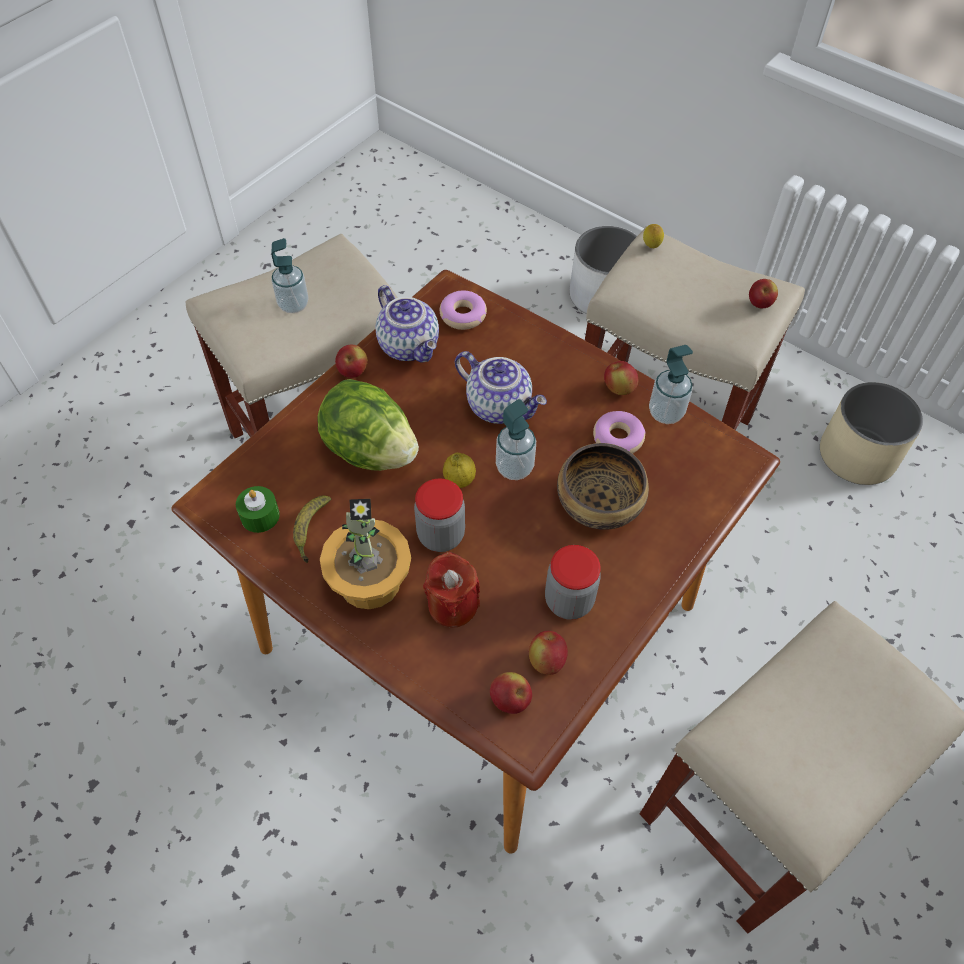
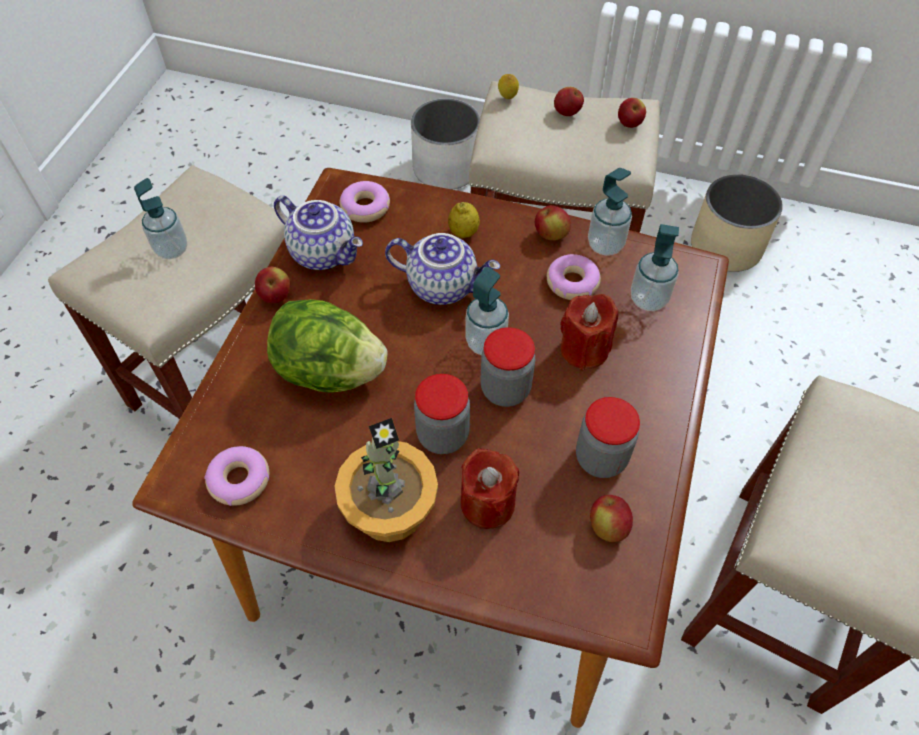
camera: 20 degrees left, 0 degrees up
(260, 516) = (239, 480): green candle -> donut
(311, 530) = (302, 476): banana -> none
(459, 480) = (436, 373): lemon -> lemon (463, 233)
(510, 700) = (591, 582): apple -> apple (567, 113)
(513, 513) = (505, 389): none -> jar
(600, 501) = (584, 349): bowl -> red candle
(682, 475) = (648, 299): none -> soap dispenser

